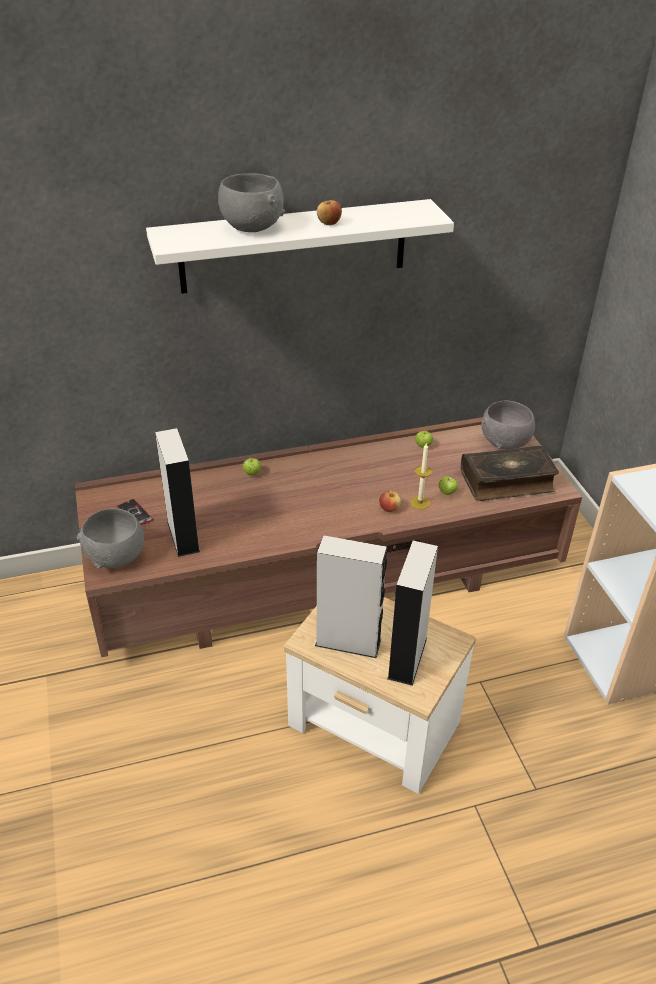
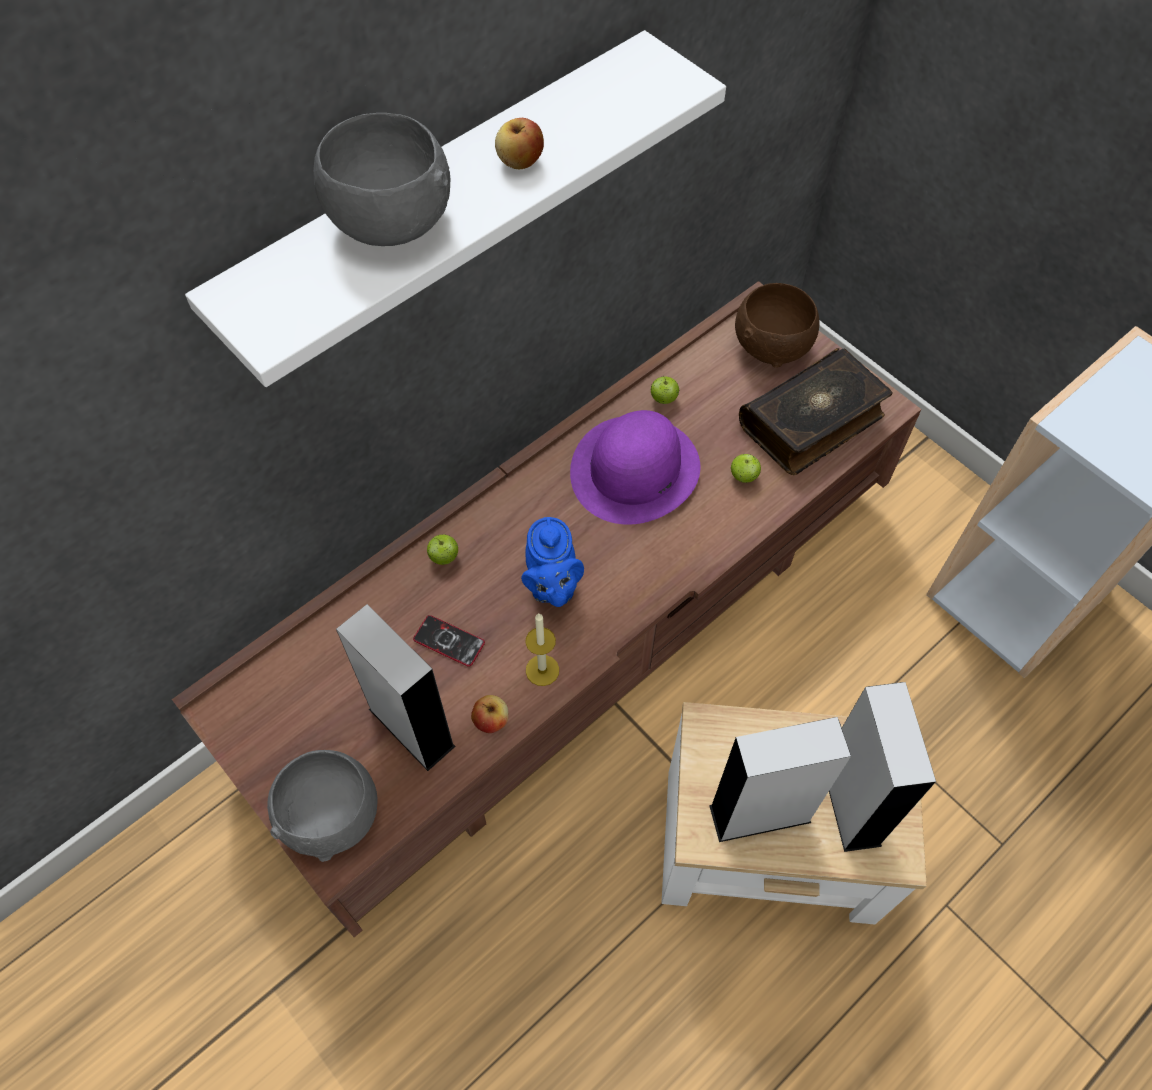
camera: 25 degrees left, 20 degrees up
(135, 514) = (308, 716): phone -> phone (449, 641)
(301, 504) = (552, 586): none -> blue teapot
(385, 470) = (635, 469): none -> purple hat
(389, 508) = (681, 540): apple -> apple (491, 720)
(420, 503) = (717, 511): candle -> candle (542, 670)
(505, 443) = (773, 347): grey bowl -> brown bowl

